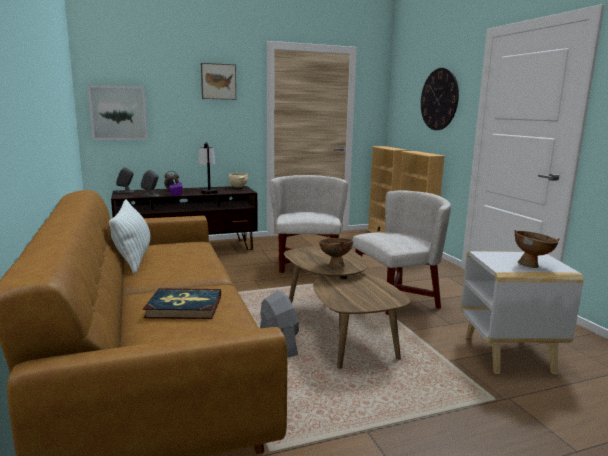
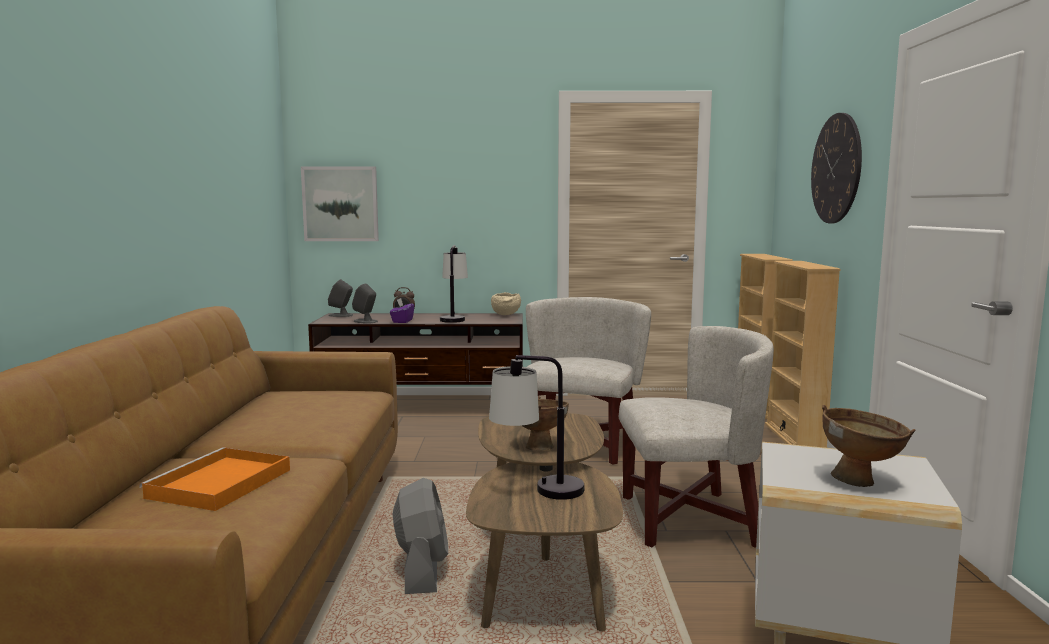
camera: 20 degrees right, 5 degrees down
(133, 258) = (252, 407): pillow -> none
(184, 307) = (218, 484): book -> orange tray
(218, 81) = (482, 155): picture -> none
(353, 290) = (537, 491): none -> table lamp

